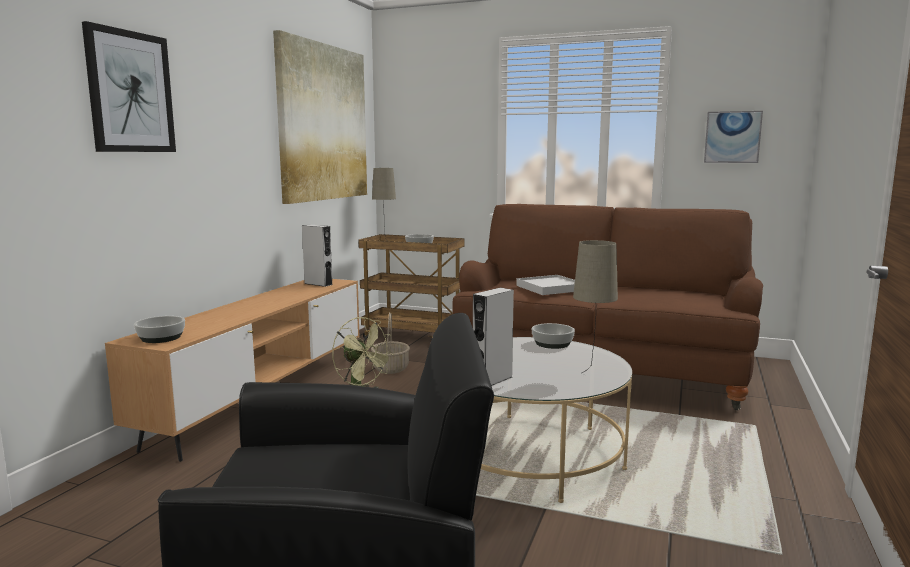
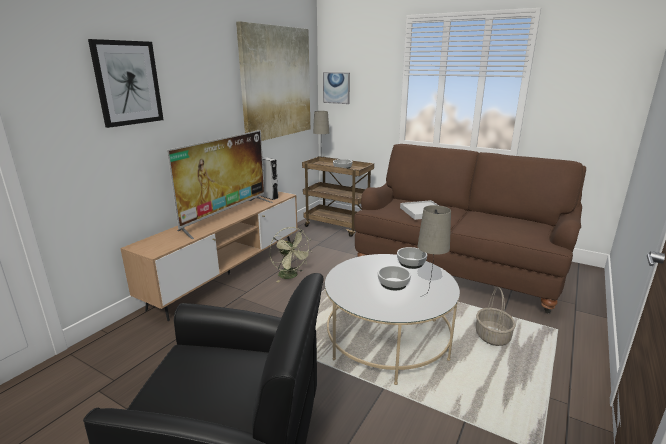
camera: 10 degrees right, 10 degrees up
(162, 338) = (154, 246): bowl -> bowl (394, 284)
(261, 304) = (226, 216): none -> television
(390, 368) = (315, 254): basket -> basket (492, 336)
(492, 380) = (356, 298): grey speaker -> none
(732, 137) = (580, 99): picture -> picture (336, 88)

